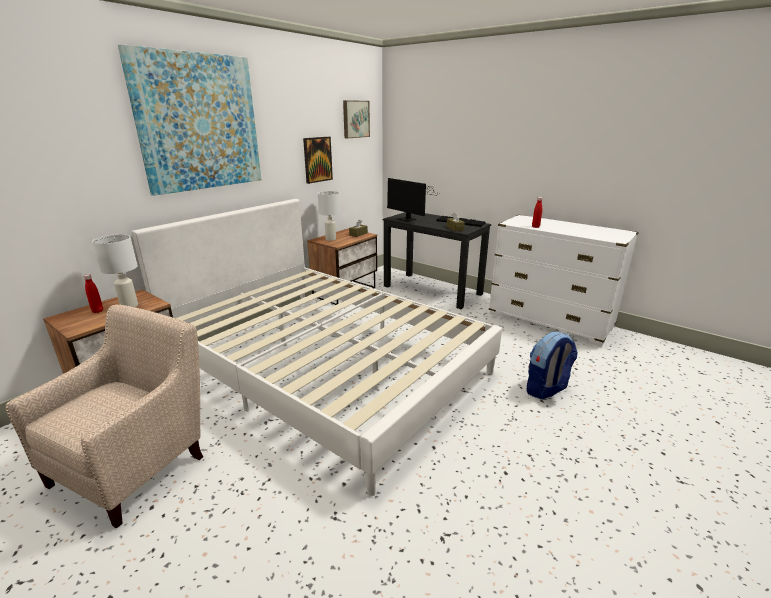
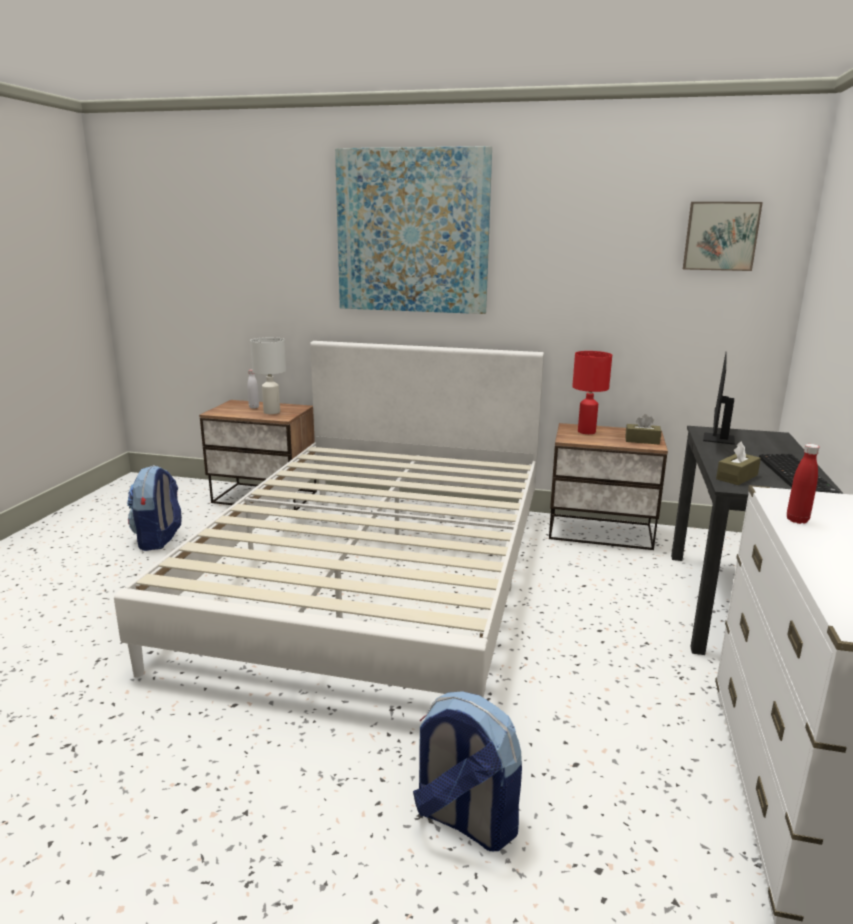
camera: 65 degrees right, 5 degrees down
(97, 311) = (254, 407): red bottle -> white bottle
(137, 464) = (159, 540): beige armchair -> backpack
(317, 159) = (607, 299): picture -> none
(330, 239) = (587, 431): white table lamp -> red table lamp

